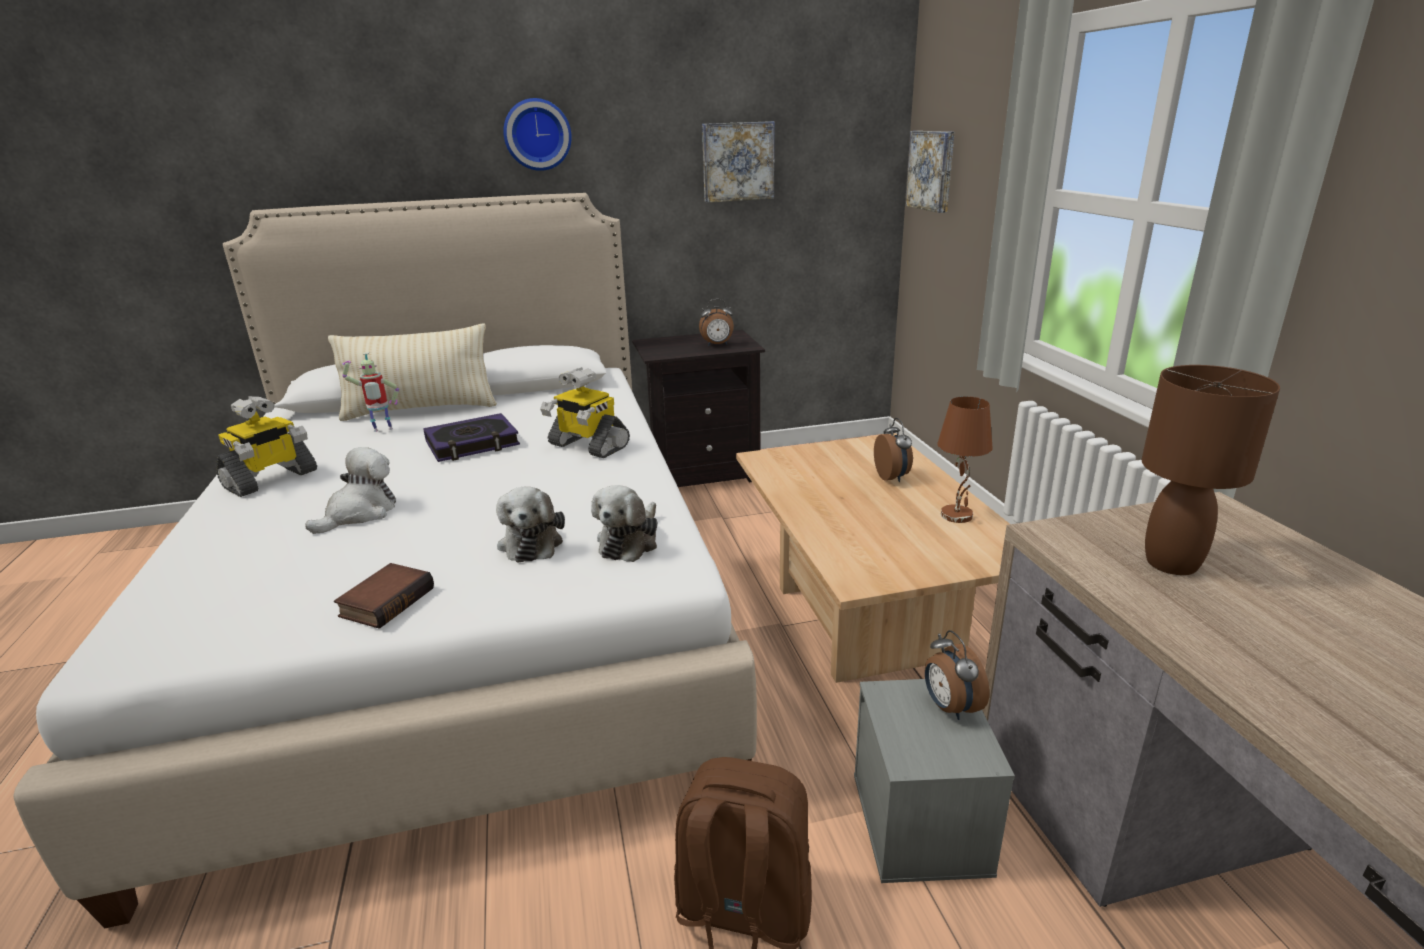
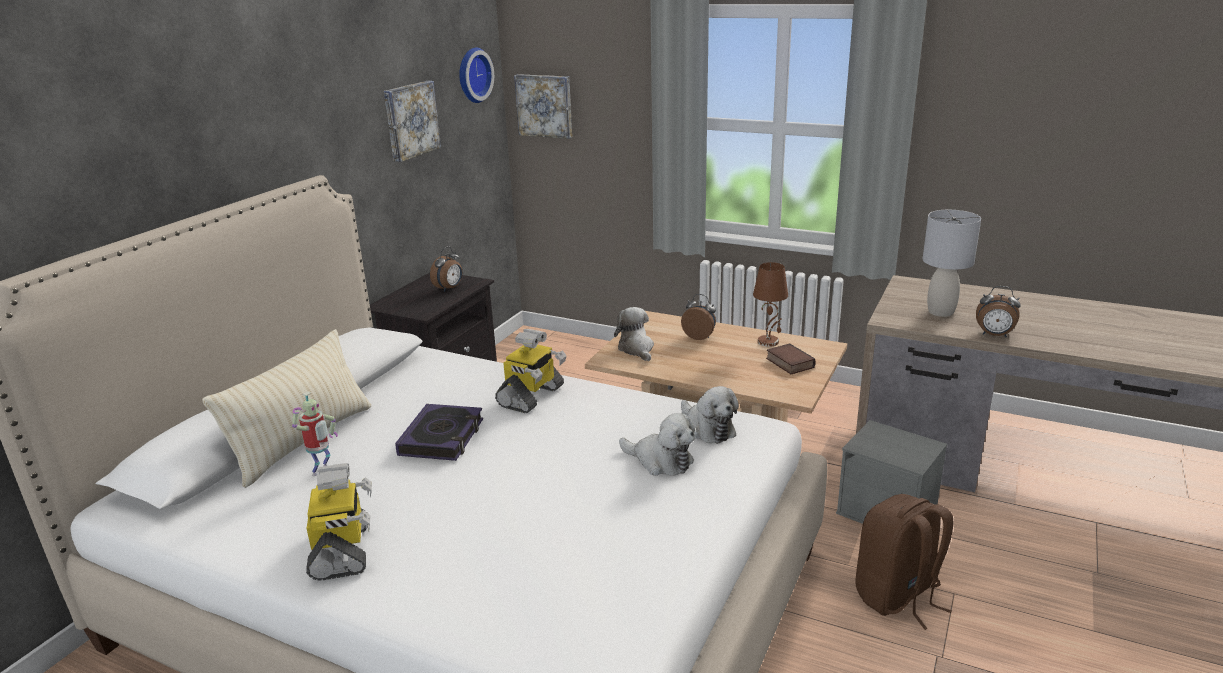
camera: 50 degrees left, 0 degrees up
(360, 513) = (505, 517): plush toy -> plush toy (637, 349)
(386, 601) = (674, 534): book -> book (788, 363)
(537, 134) = (264, 125): wall clock -> wall clock (472, 75)
(587, 446) = (532, 396): toy robot -> toy robot turned 45 degrees counterclockwise
(949, 707) = (887, 435): alarm clock -> alarm clock (994, 335)
(1170, 563) = (940, 312): brown table lamp -> grey table lamp

